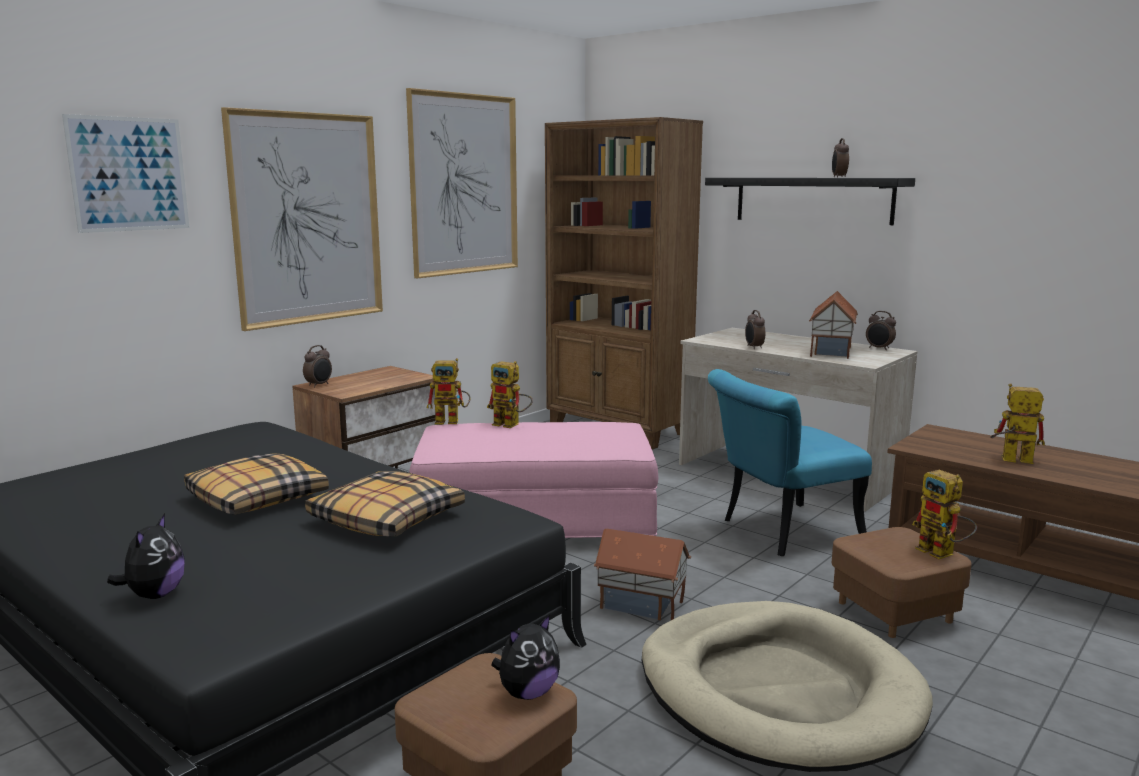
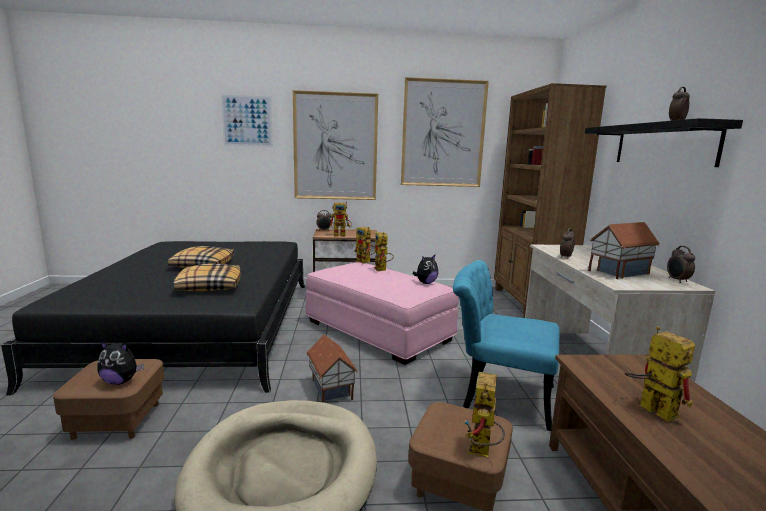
camera: 45 degrees right, 0 degrees up
(154, 595) = (94, 283): plush toy -> plush toy (425, 283)
(376, 385) = (342, 235): none -> toy robot

